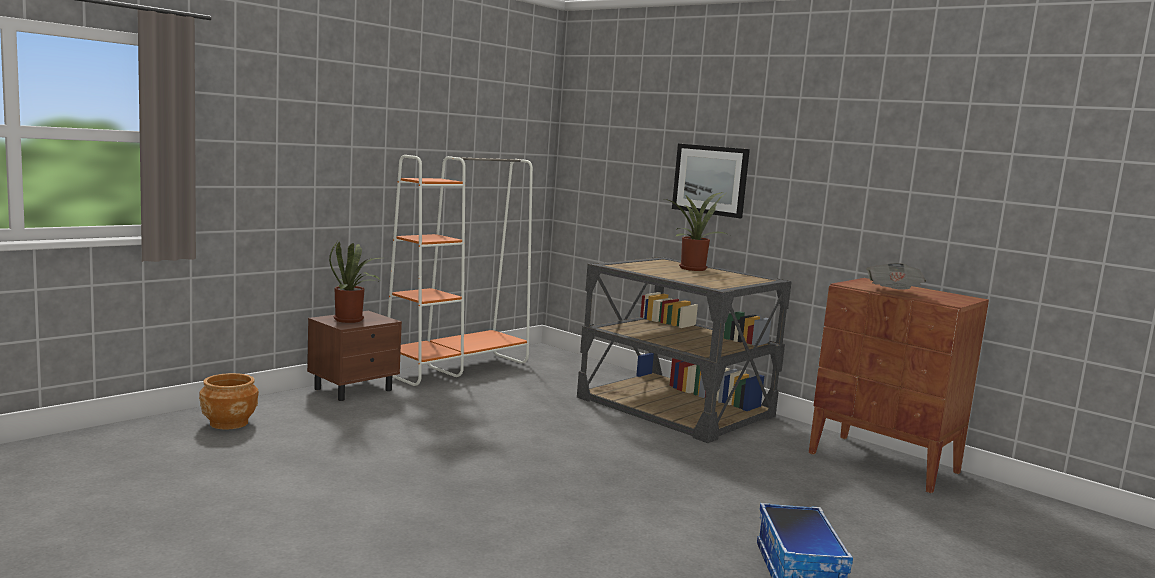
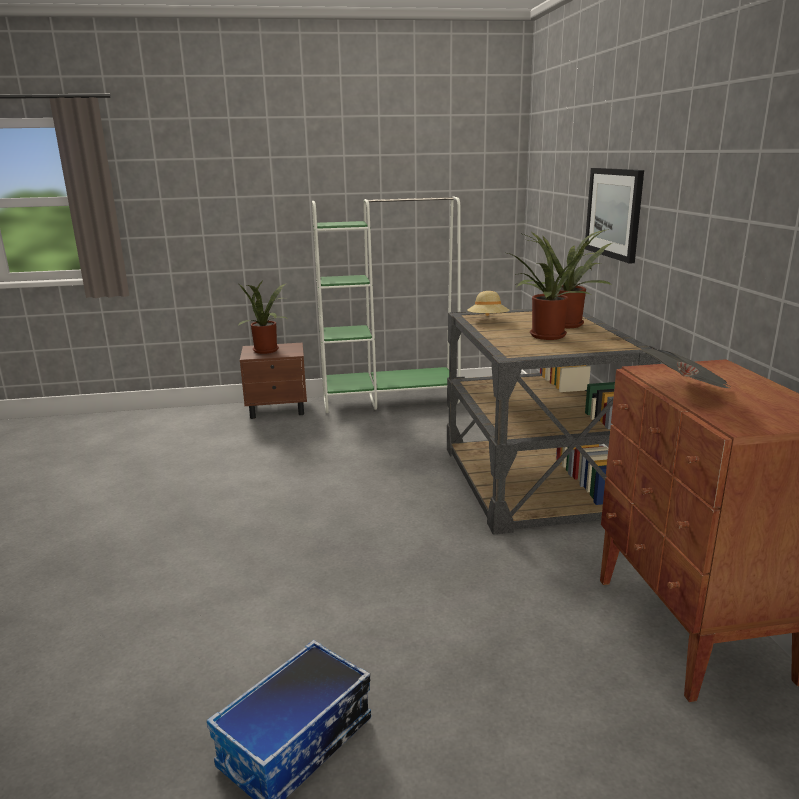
camera: 40 degrees right, 10 degrees up
(229, 423) = (152, 425): brown planter -> none
(459, 369) = (391, 402): orange clothes rack -> green clothes rack
(633, 268) = (488, 320): none -> beige hat
(702, 276) = (545, 336): none -> potted plant

